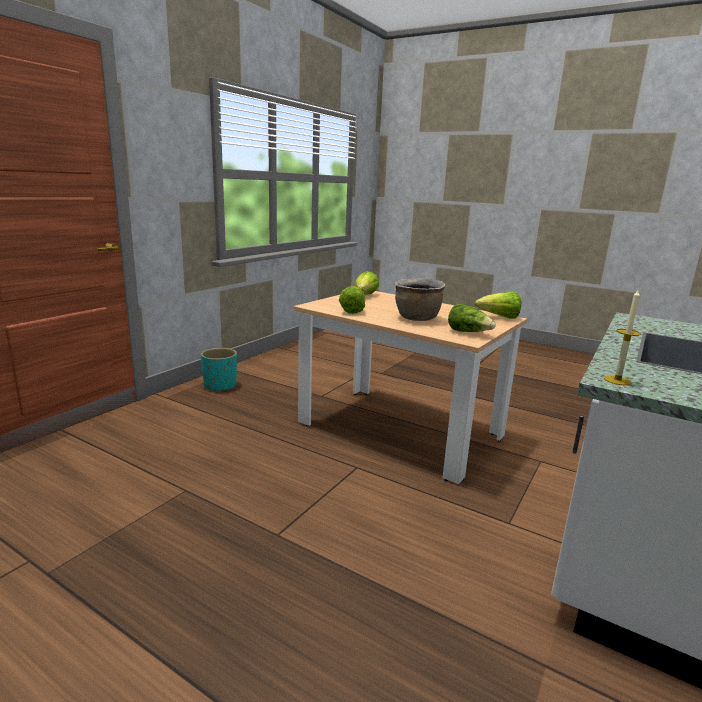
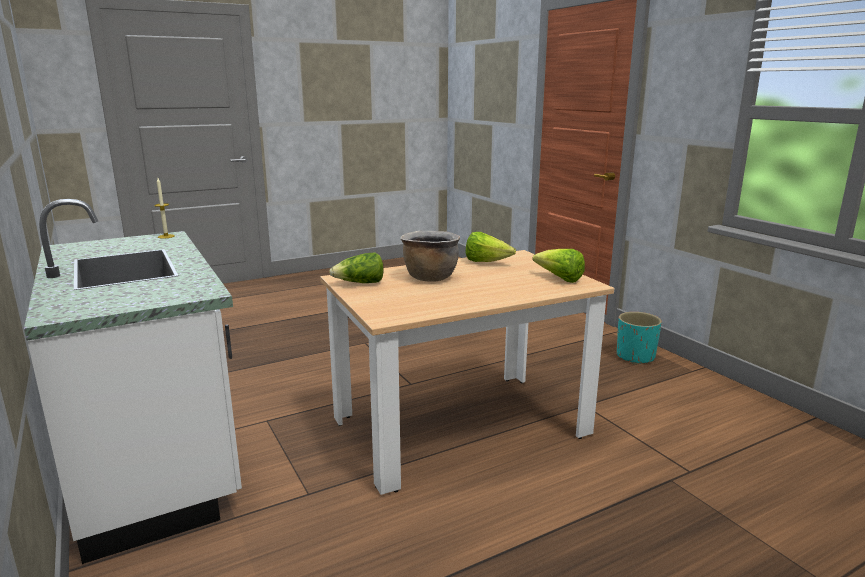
camera: 120 degrees right, 0 degrees up
(499, 317) = (392, 314): lettuce -> none

